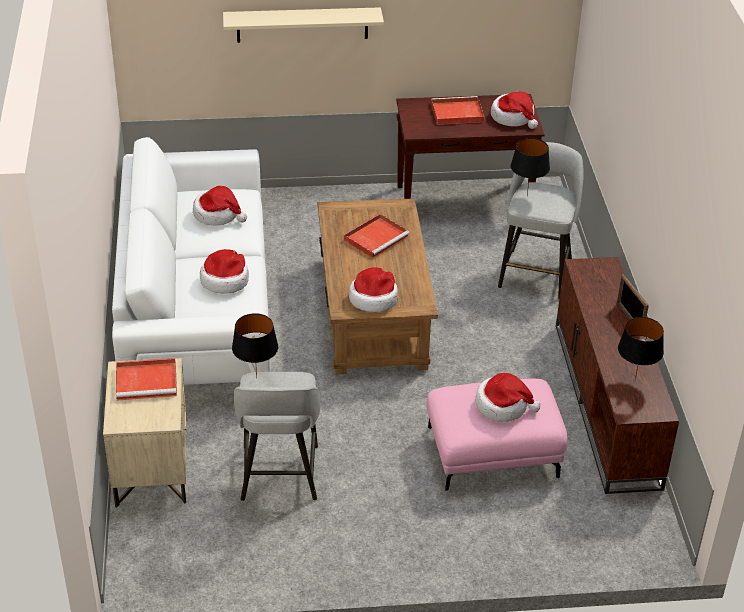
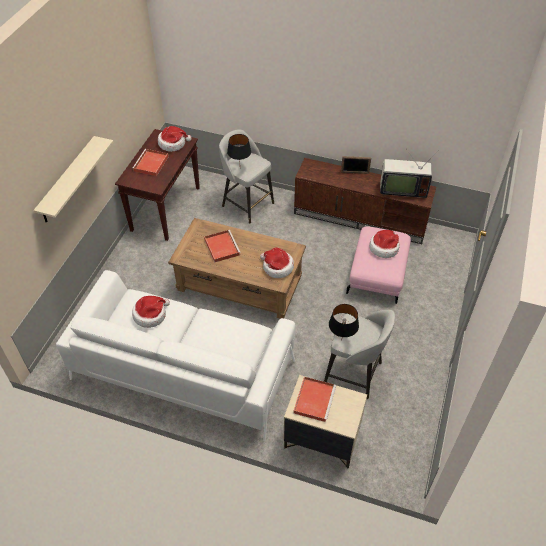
camera: 65 degrees left, 10 degrees up
(225, 280) = (222, 331): hat -> none
(635, 380) = (402, 189): black table lamp -> television

